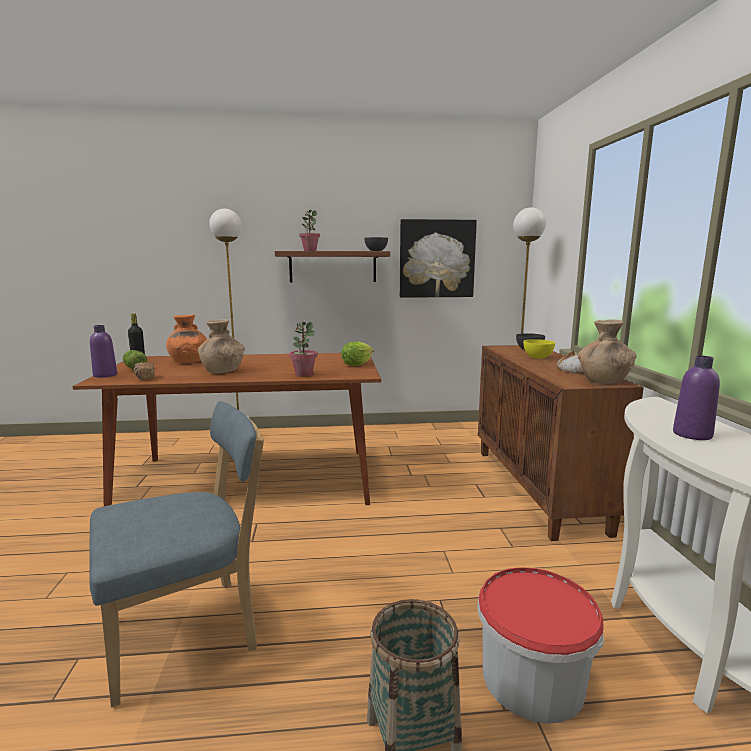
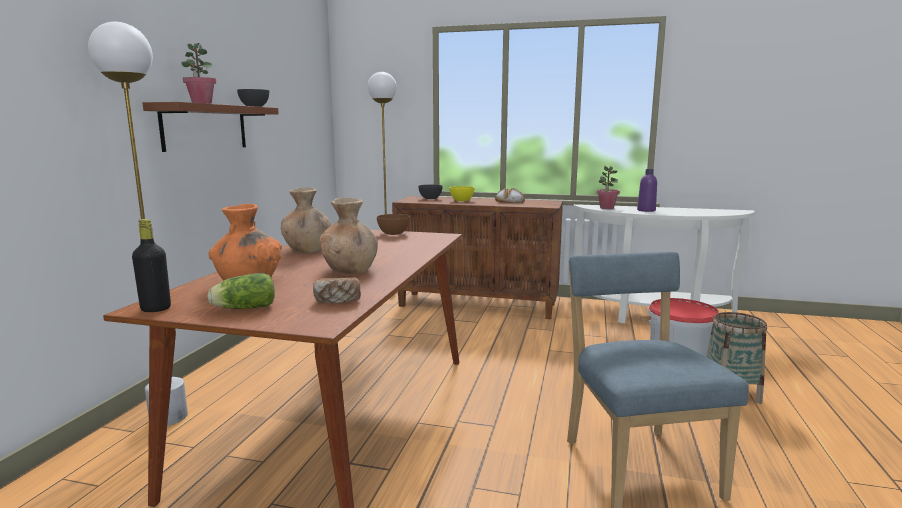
camera: 70 degrees left, 0 degrees up
(105, 375) = (277, 322): purple bottle -> none
(303, 374) = (414, 248): potted plant -> potted plant (606, 208)
(357, 364) = (393, 234): lettuce -> brown bowl
(436, 259) = (285, 118): picture -> none
(603, 381) = (545, 202): brown vase -> brown vase (307, 249)

